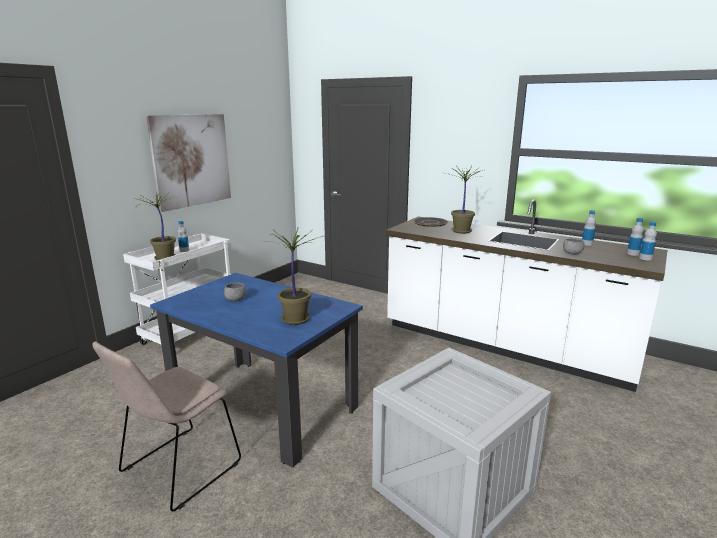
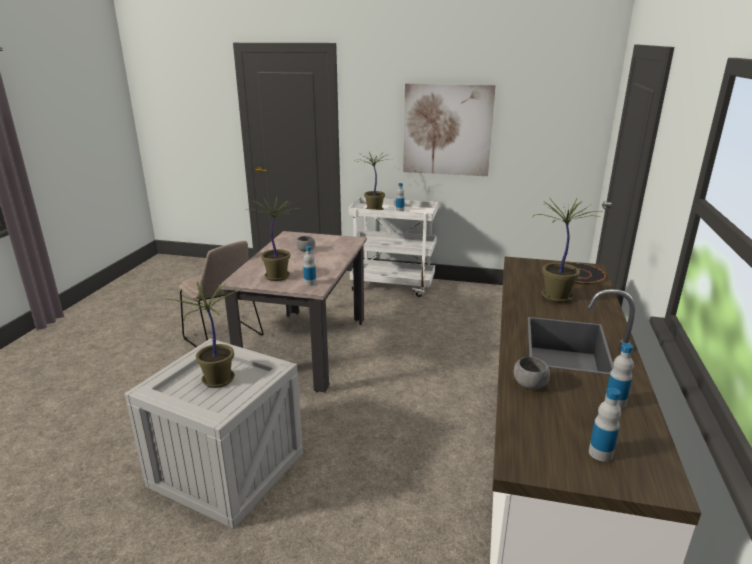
camera: 70 degrees right, 5 degrees up
(178, 470) = (224, 338): beige chair -> beige chair turned 150 degrees counterclockwise
(264, 407) = (305, 347): blue dining table -> beige dining table
(458, 392) = (218, 380): none -> potted plant
(645, 258) = (580, 466): bottle -> bottle (310, 283)

